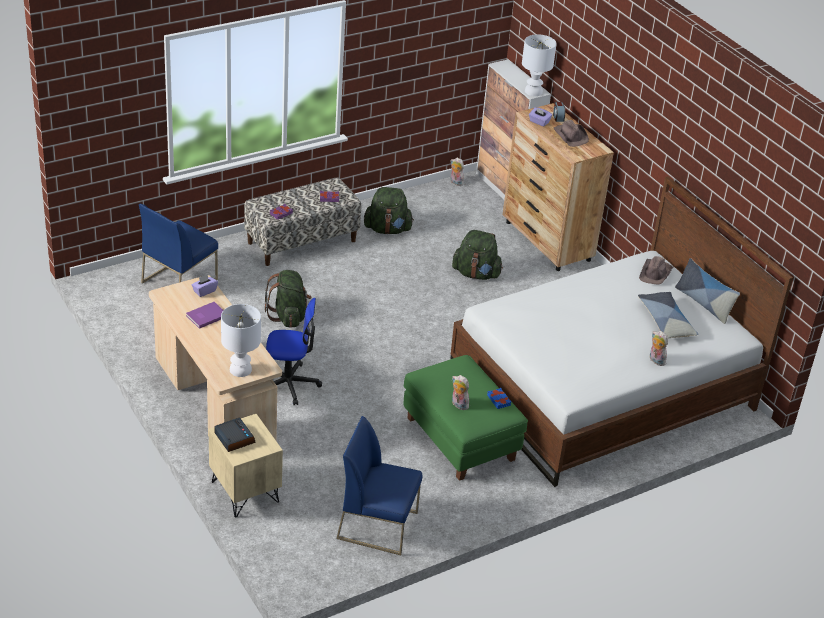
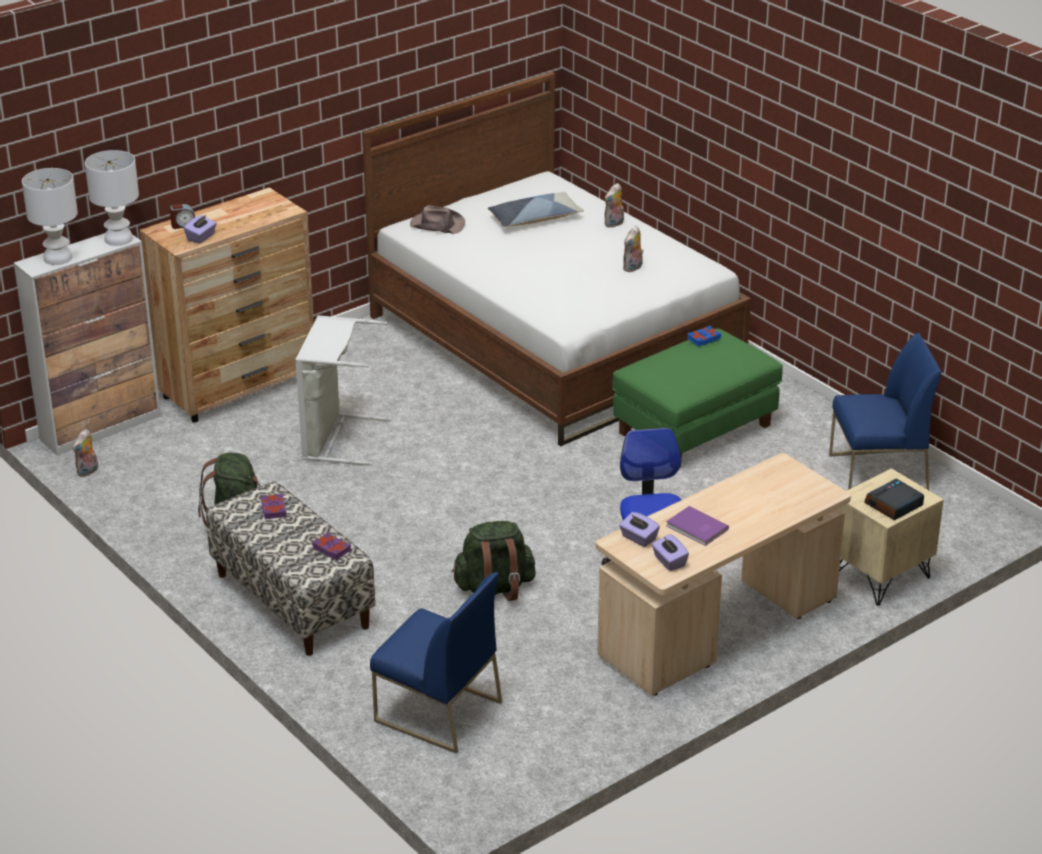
camera: 95 degrees left, 5 degrees down
(175, 298) = (669, 561): none -> purple tissue box
(241, 369) = (798, 483): white table lamp -> white table lamp (57, 258)
(378, 525) = (877, 473): blue chair -> blue chair turned 105 degrees counterclockwise
(458, 405) = (727, 364): plush toy -> plush toy (633, 268)
(476, 274) = (336, 439): green backpack -> grey laundry basket
(570, 136) = (234, 215): brown hat -> none
(703, 303) = (488, 198): pillow -> none

